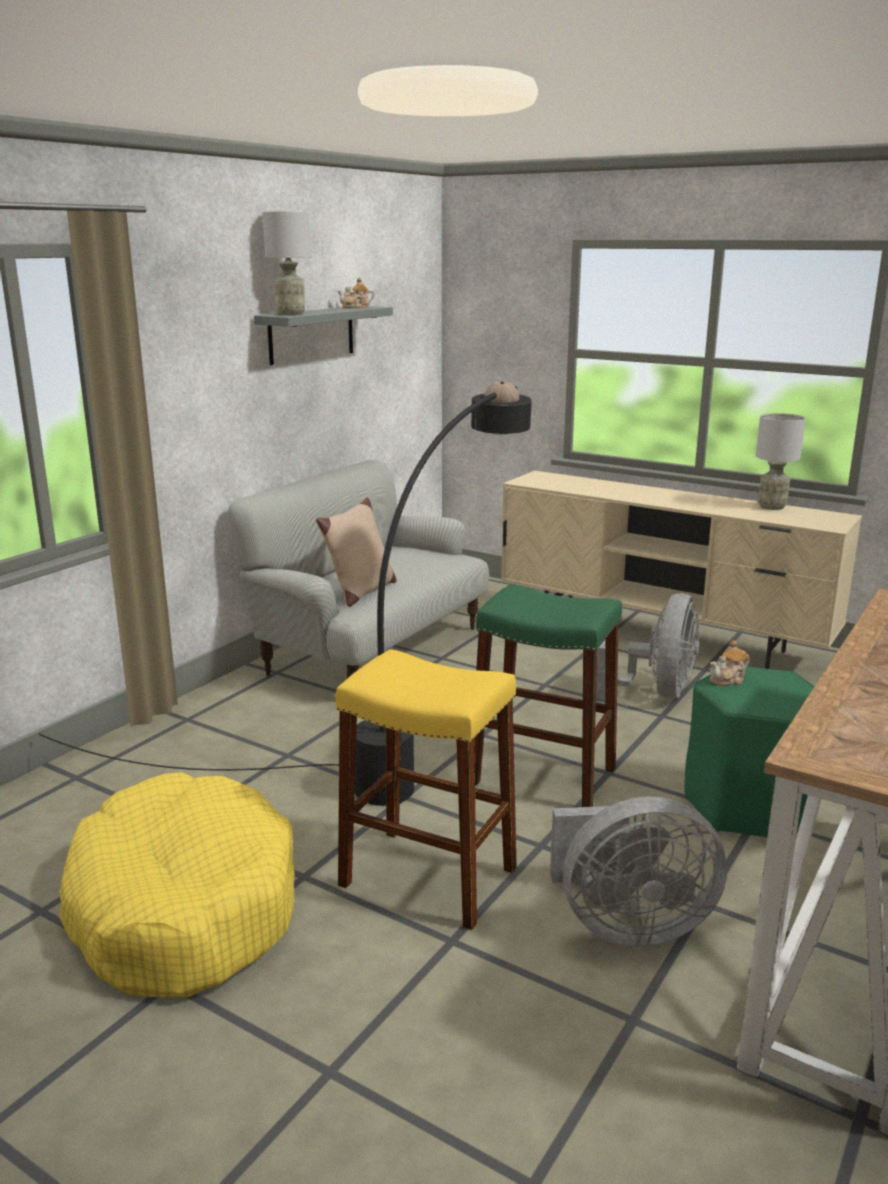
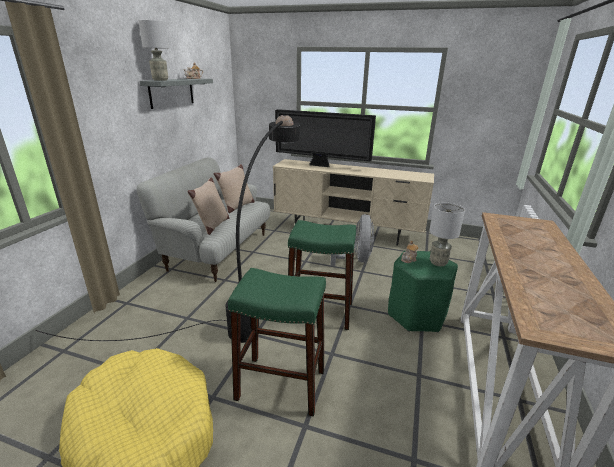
camera: 15 degrees left, 5 degrees up
(418, 562) = (236, 206): none -> beige pillow
(428, 877) = (280, 384): yellow stool -> green stool
(608, 487) = (321, 165): none -> television
(627, 925) = (389, 396): grey fan -> none
(771, 507) = (395, 171): grey table lamp -> grey table lamp (437, 262)

